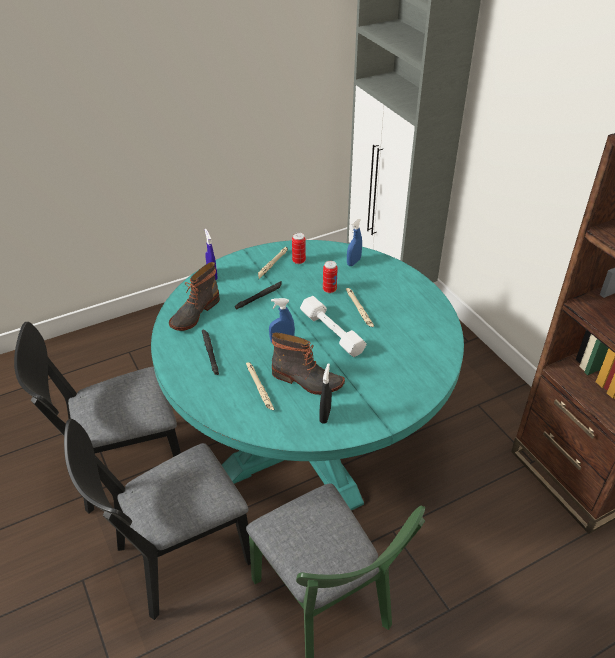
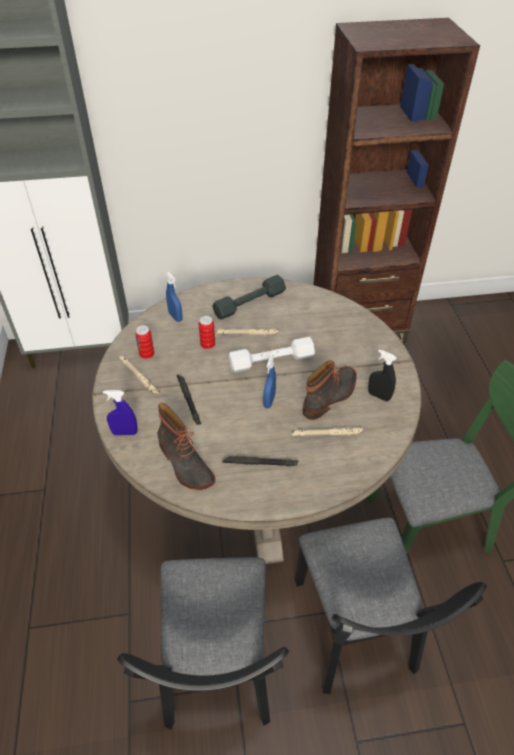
camera: 70 degrees left, 5 degrees up
(307, 442) = (257, 480): turquoise dining table -> beige dining table
(402, 300) = (249, 303): none -> grey dumbbell

